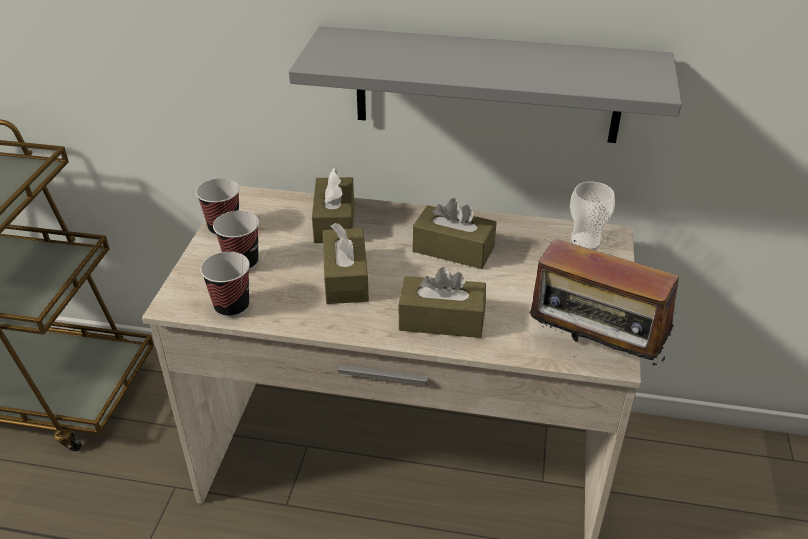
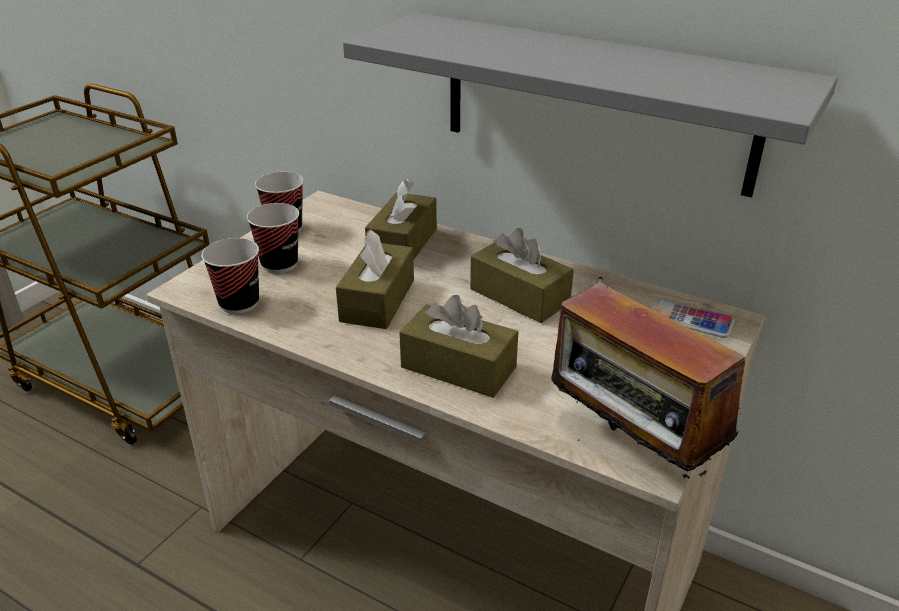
camera: 20 degrees right, 5 degrees down
(585, 241) = (691, 320): cup -> phone

